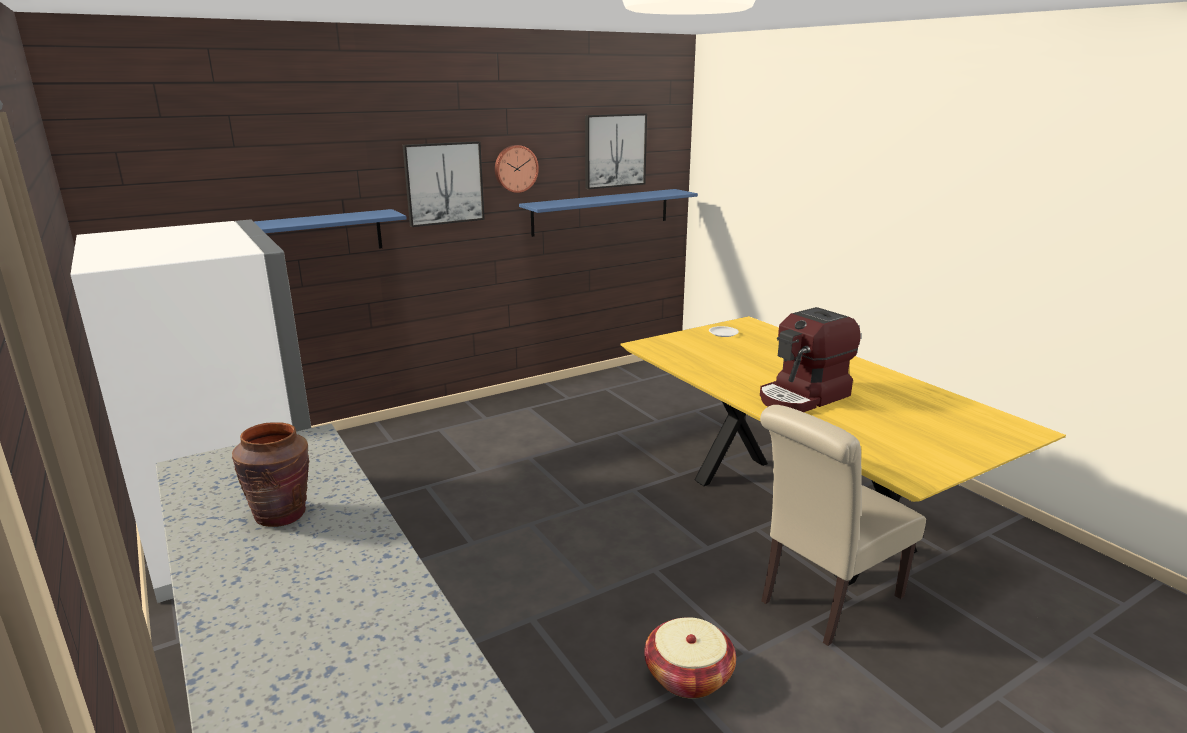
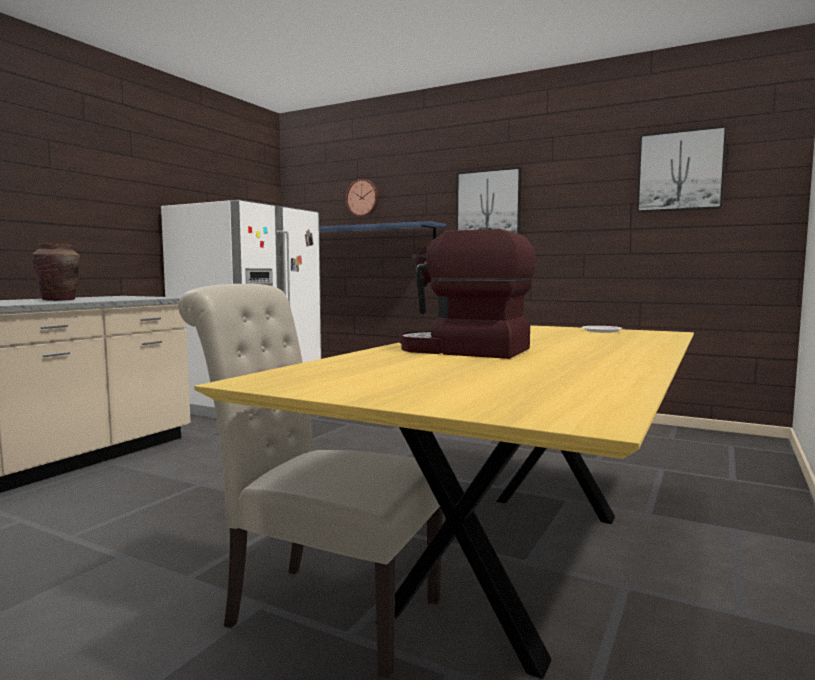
camera: 60 degrees right, 15 degrees down
(515, 168) = (556, 191): wall clock -> wall clock (363, 198)
(601, 212) = (658, 238): blue shelf -> none
(688, 675) = (141, 554): basket -> none

